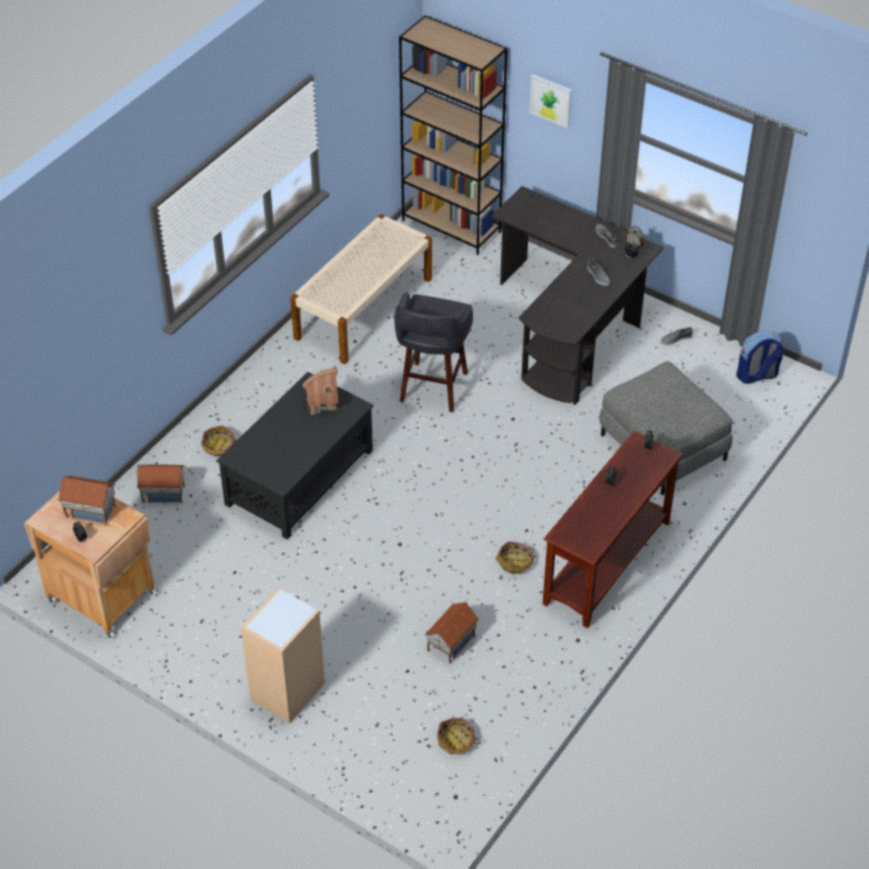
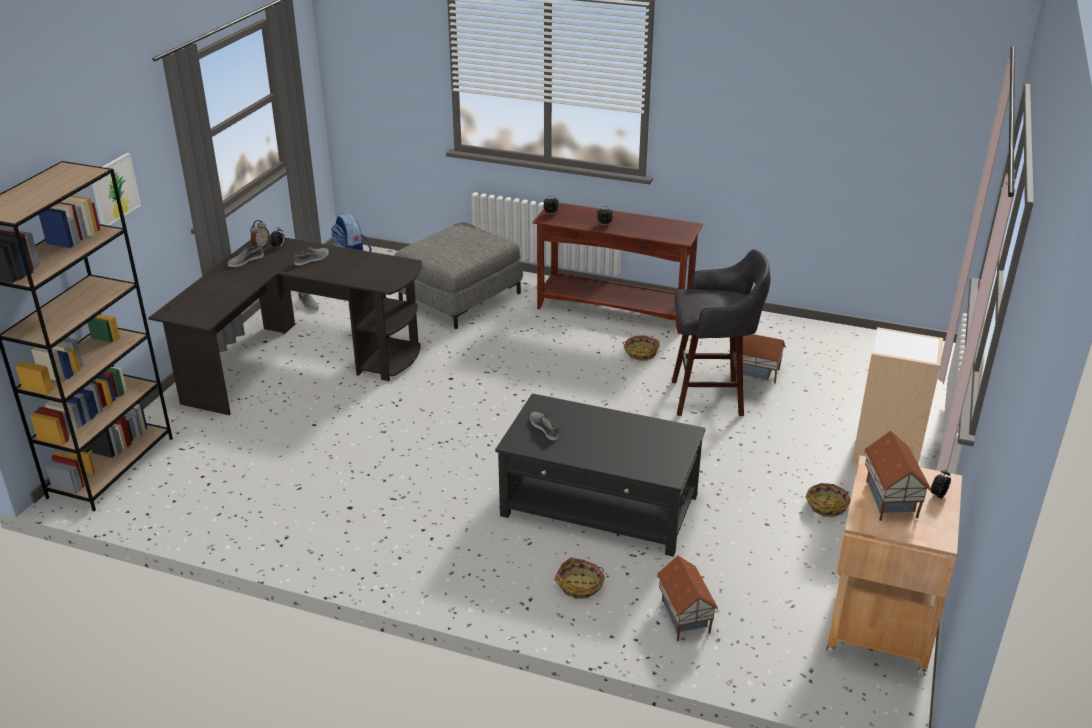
camera: 105 degrees left, 15 degrees down
(322, 402) = (544, 428): toy house -> grey shoe
(363, 308) = (283, 512): beige bench -> none
(432, 389) = (421, 435): grey stool -> grey stool (711, 398)
(456, 741) = (856, 355): basket -> basket (827, 505)

